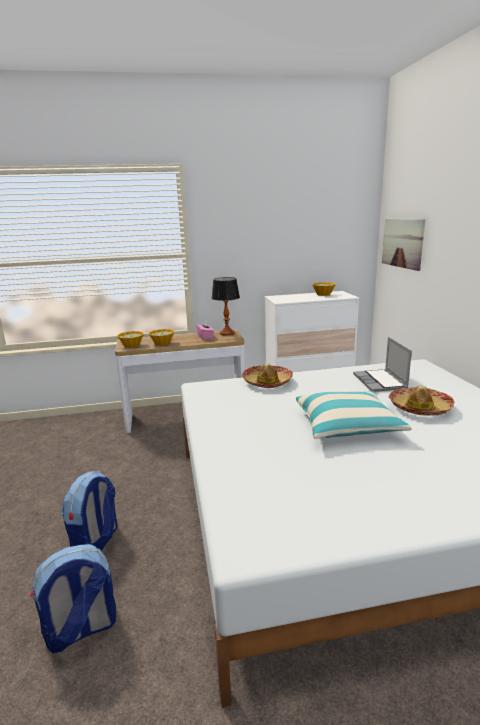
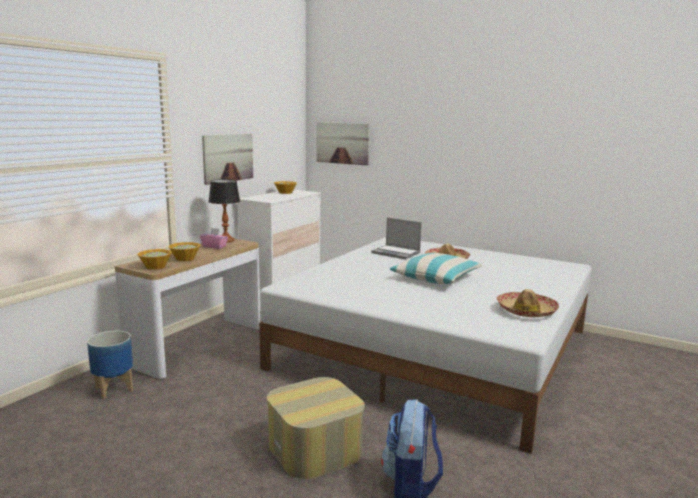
camera: 50 degrees left, 5 degrees down
(96, 542) = (315, 448): backpack -> ottoman
(99, 428) = (114, 388): none -> planter
(258, 257) = (228, 158): none -> picture
(267, 382) = (328, 270): hat -> hat (526, 311)

